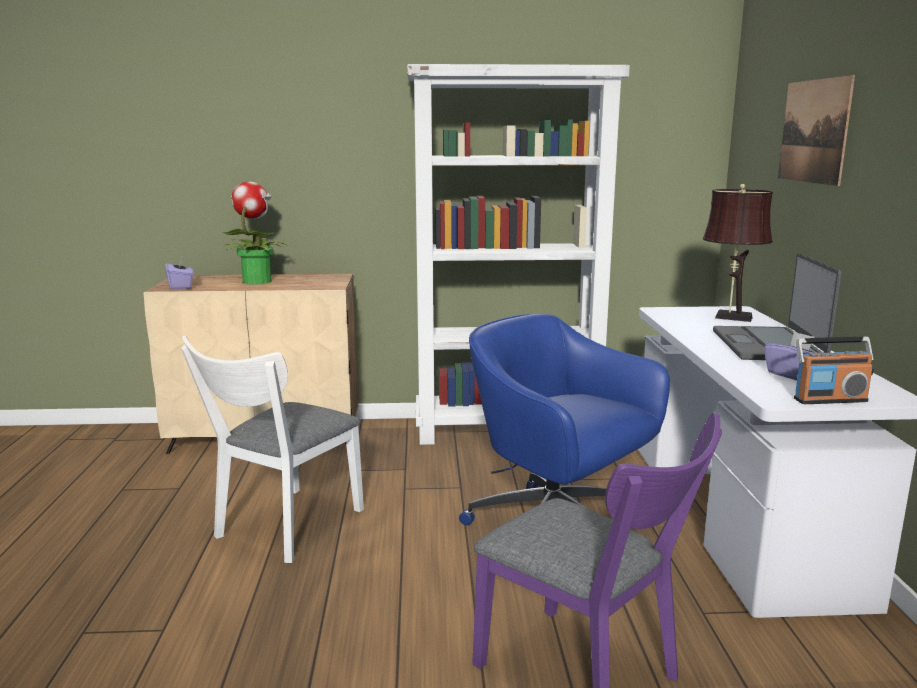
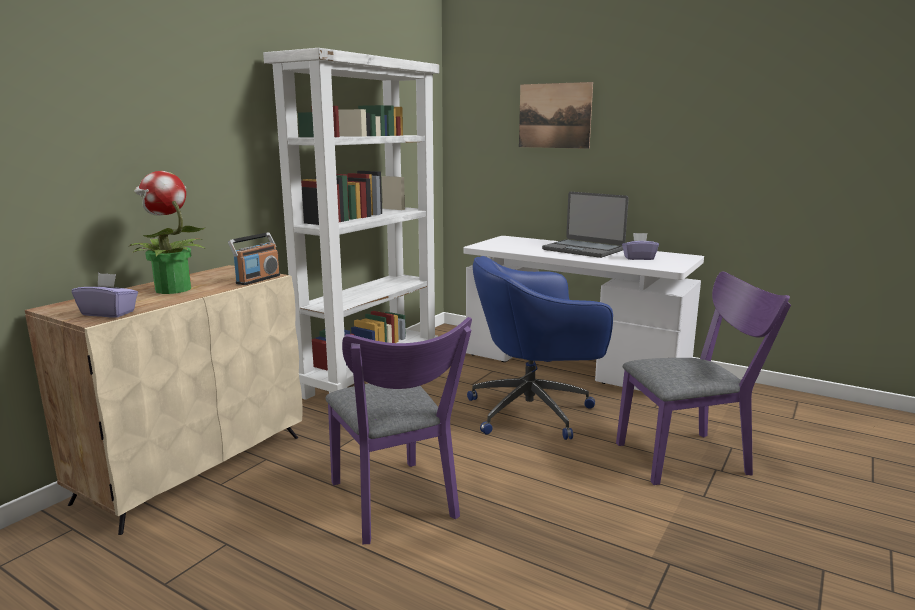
camera: 55 degrees left, 0 degrees up
(283, 528) = (396, 505): white chair -> purple chair
(729, 317) = (519, 242): brown table lamp -> none
(829, 400) = (680, 263): radio -> radio (257, 279)

